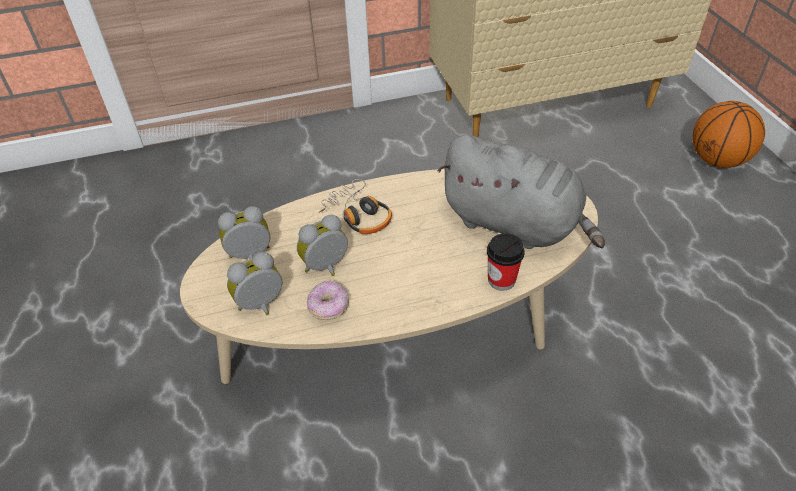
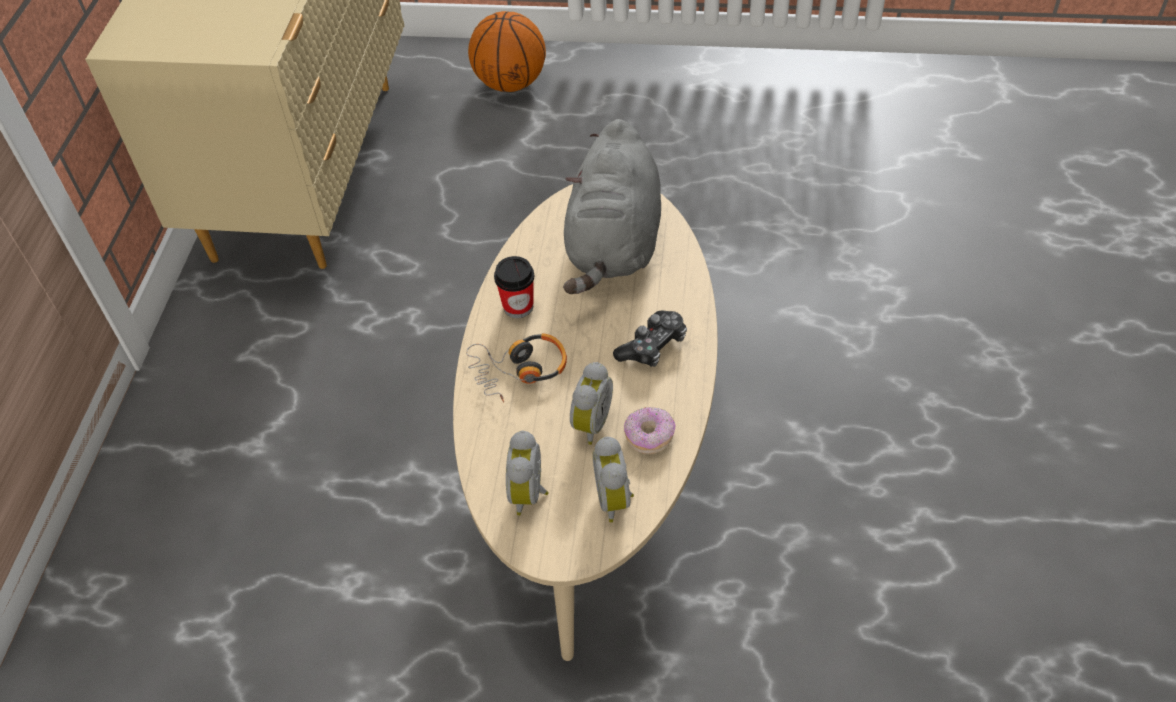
camera: 65 degrees left, 5 degrees up
(327, 268) = (589, 423): alarm clock -> alarm clock turned 150 degrees counterclockwise
(422, 281) = (653, 346): none -> game controller
(501, 280) = (684, 284): cup -> cup (518, 306)
(515, 224) = (614, 245): grey plush toy -> grey plush toy turned 135 degrees clockwise

